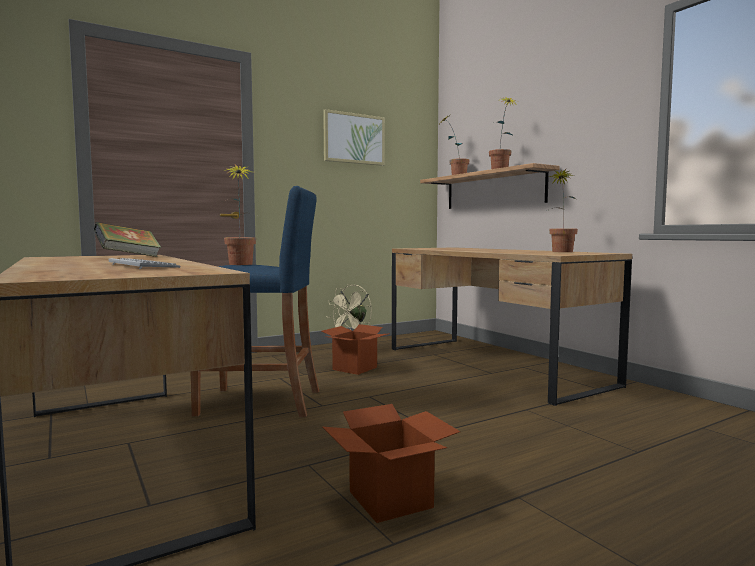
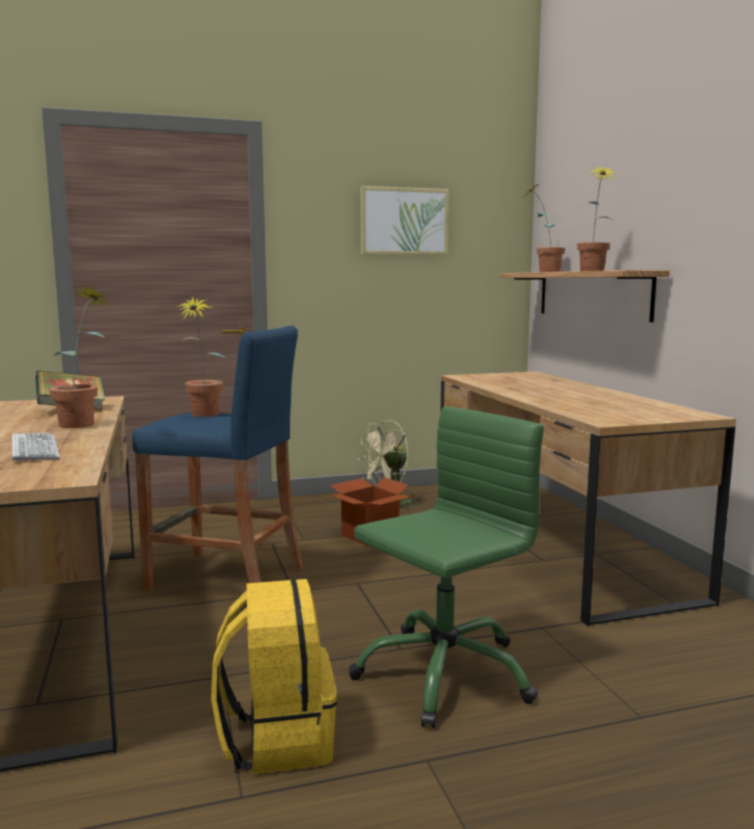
camera: 15 degrees right, 5 degrees up
(390, 499) = (277, 738): cardboard box -> yellow backpack
(482, 442) = (443, 673): none -> green office chair
(561, 251) = (646, 403): potted plant -> potted plant (85, 423)

